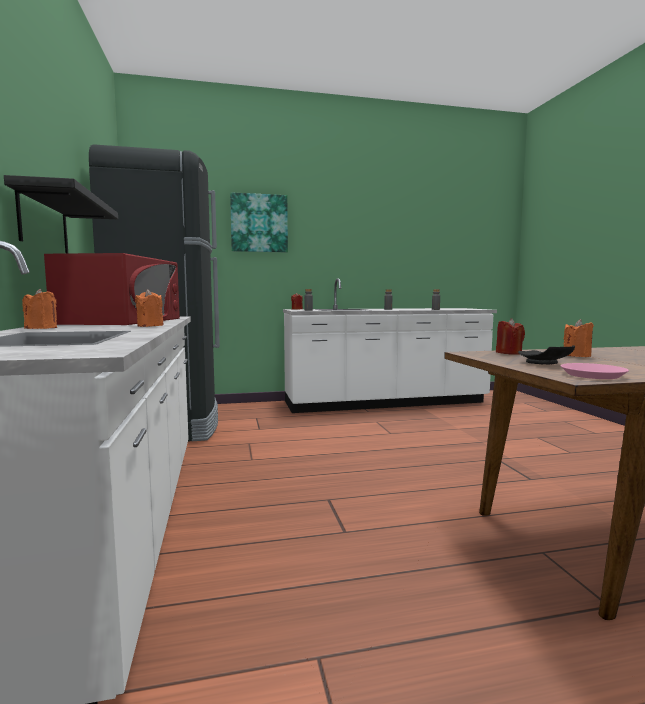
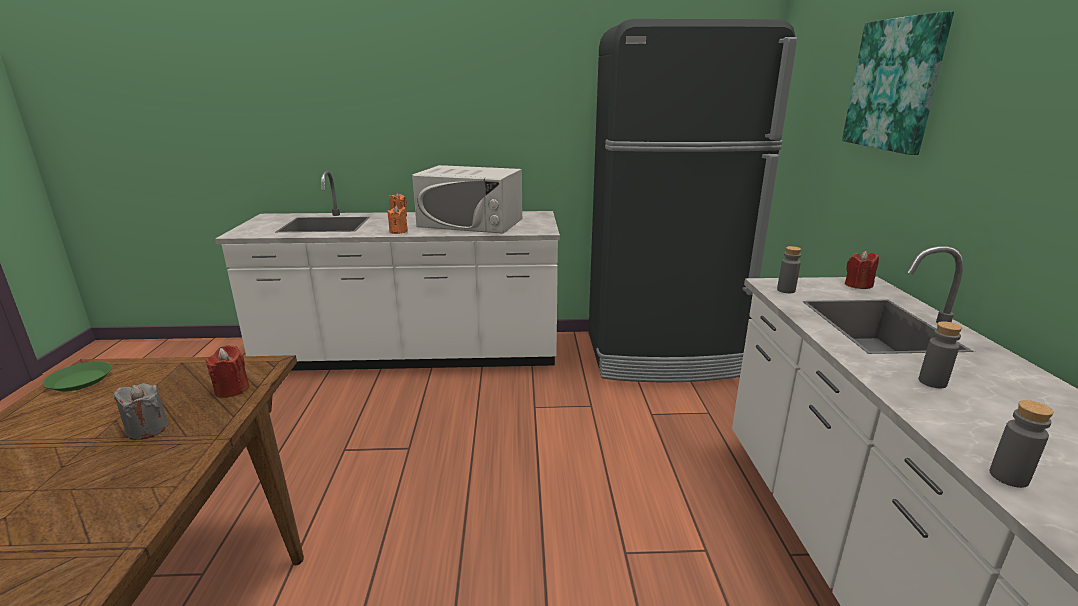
camera: 100 degrees right, 15 degrees up
(44, 222) = (484, 134): black shelf -> none
(122, 321) = (471, 222): red microwave -> white microwave
(545, 363) = (150, 382): black plate -> none
(576, 356) = (147, 429): orange candle -> grey candle
(593, 375) = (80, 380): pink plate -> green plate

